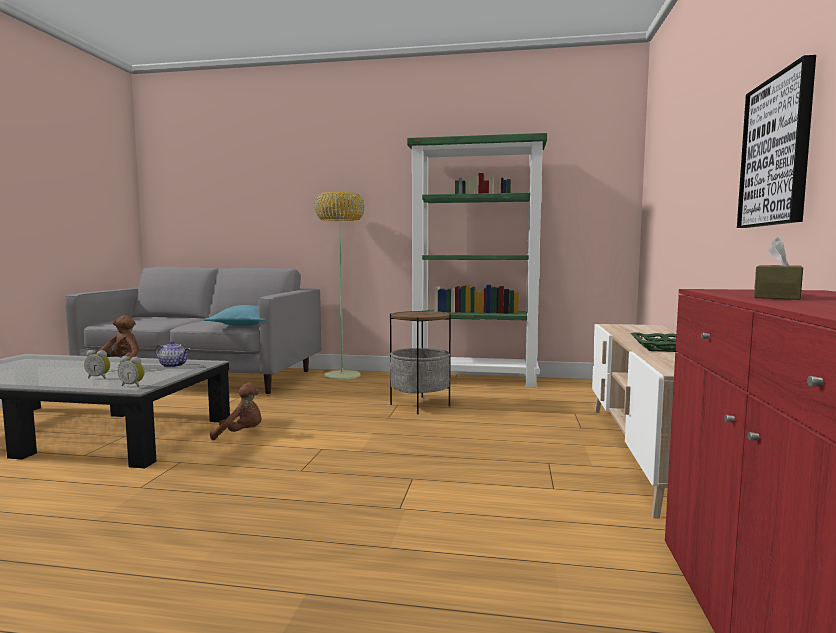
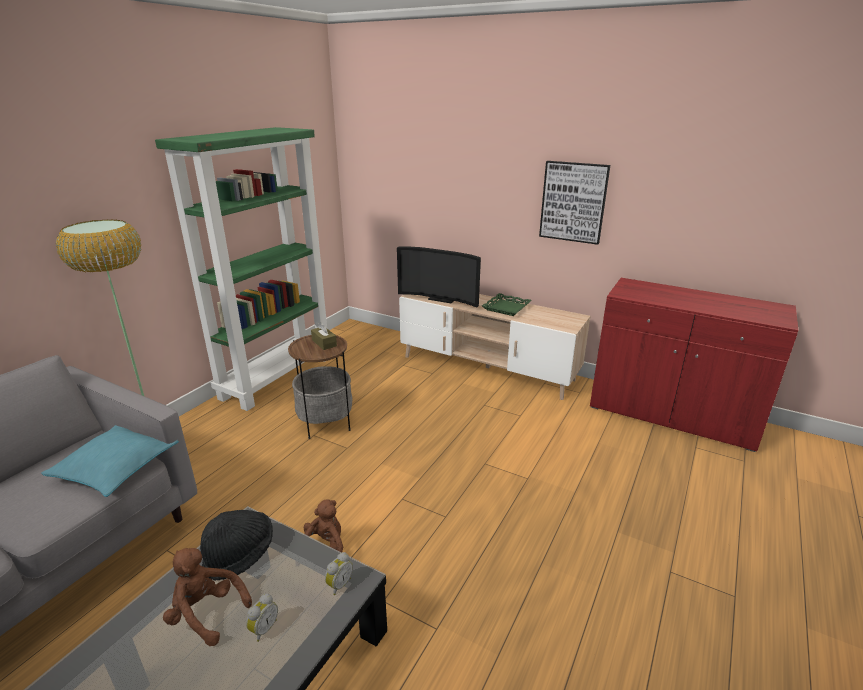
camera: 70 degrees left, 20 degrees up
(174, 366) = (240, 555): teapot -> black hat
(628, 331) = (441, 298): none -> television
(777, 296) = (662, 297): brown tissue box -> brown tissue box (324, 343)

